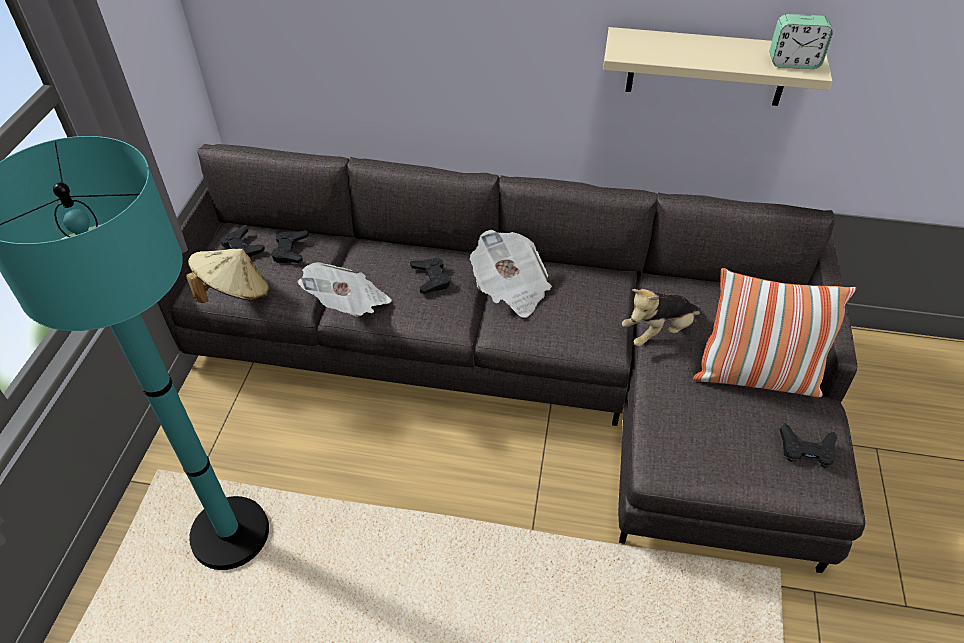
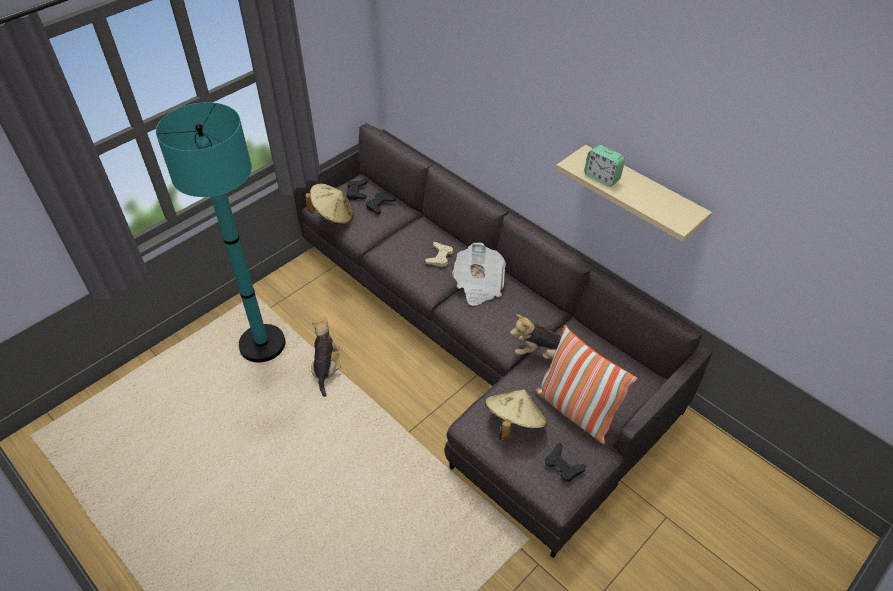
camera: 35 degrees right, 0 degrees up
(348, 304) = (383, 250): newspaper -> none
(353, 512) = (326, 368): none -> plush toy
(431, 278) = (439, 257): black game controller -> beige game controller
(709, 432) = (513, 423): none -> beige hat
(793, 62) = (673, 214): alarm clock -> alarm clock (601, 178)

